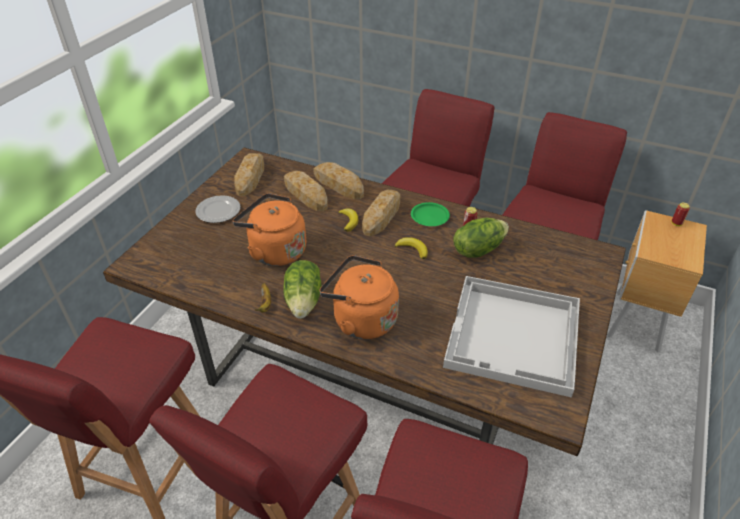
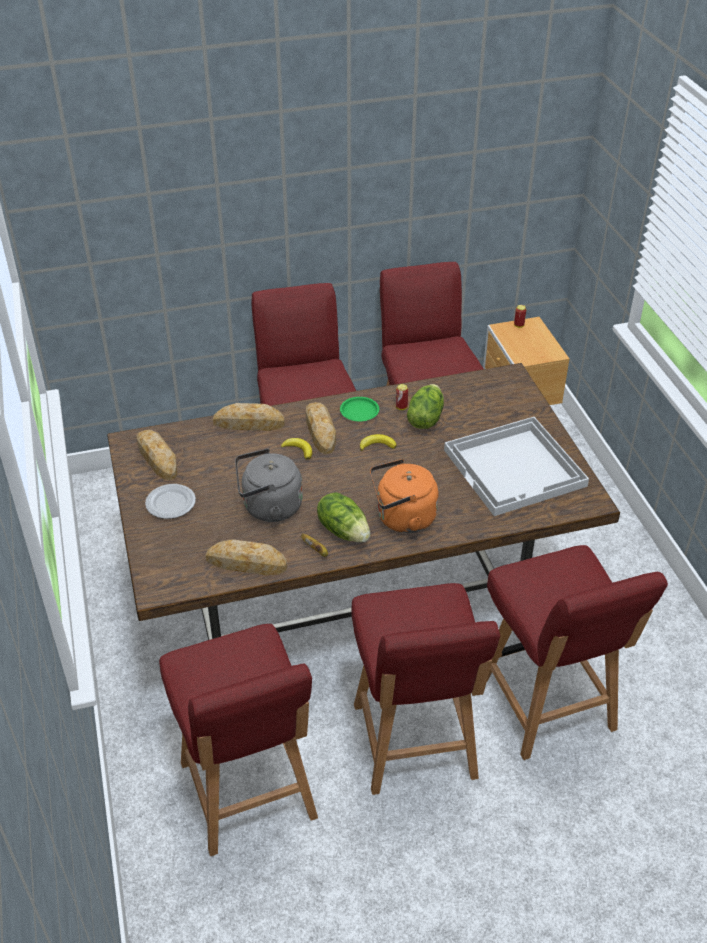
camera: 40 degrees left, 0 degrees up
(274, 251) = (268, 507): orange kettle -> grey kettle
(305, 194) = (231, 446): bread -> bread (246, 563)

